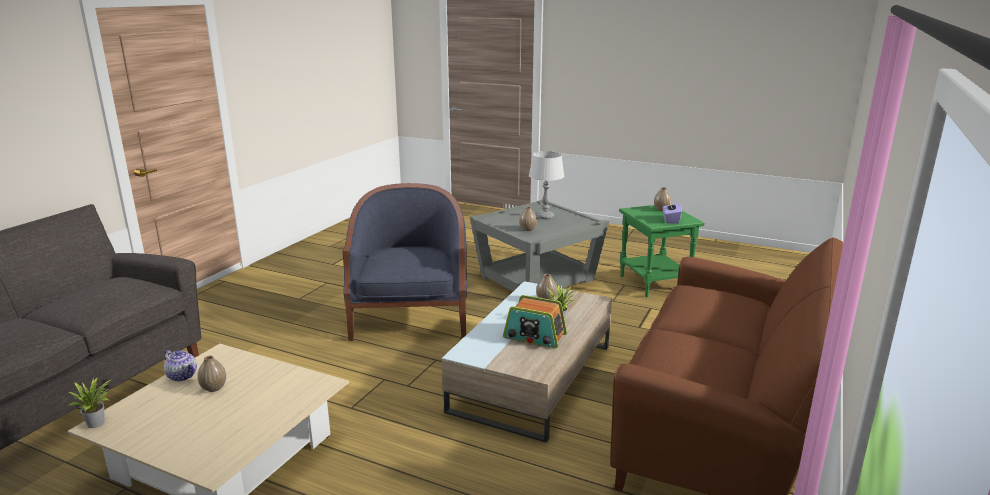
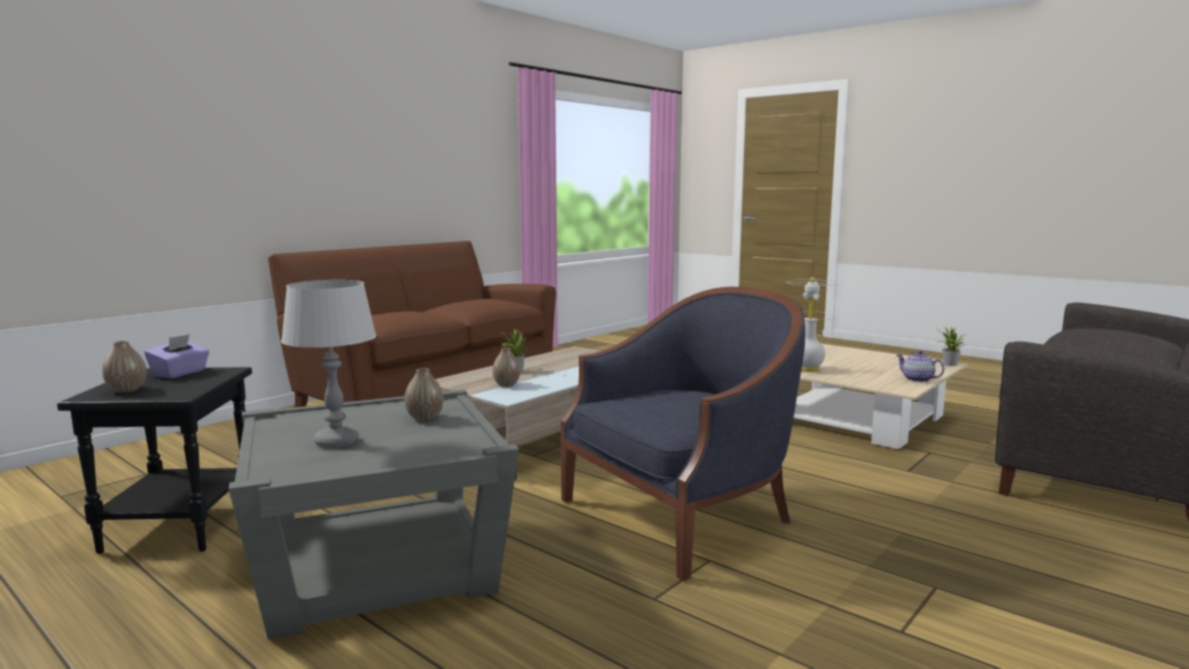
camera: 165 degrees left, 10 degrees down
(214, 388) = (873, 372): vase -> none
(284, 384) = (807, 369): none -> white table lamp
(410, 317) = (682, 516): blue armchair -> blue armchair turned 135 degrees counterclockwise
(534, 336) = (556, 364): radio -> none
(655, 283) = (178, 526): green side table -> black side table

